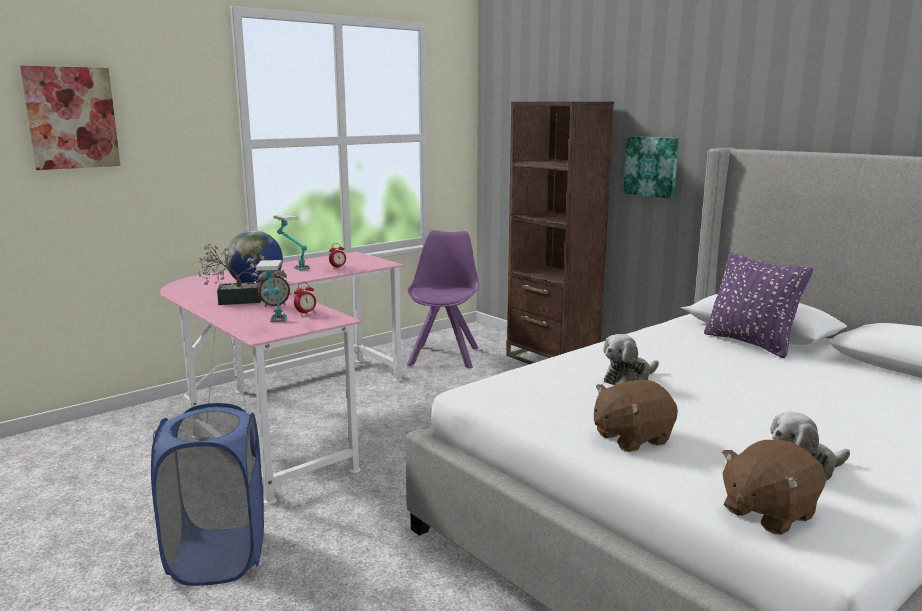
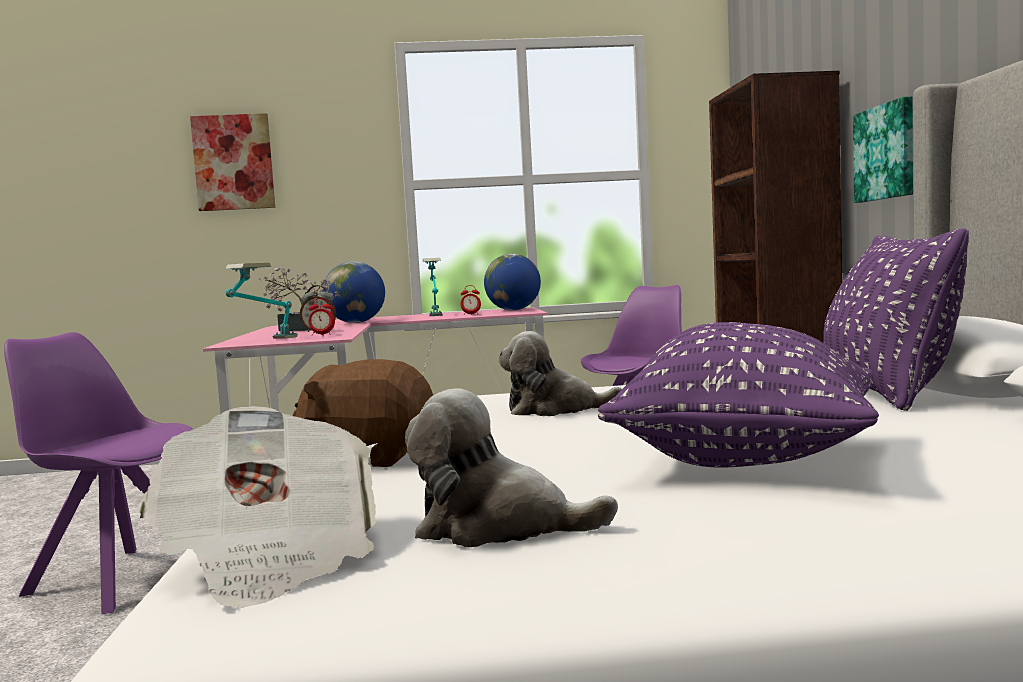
camera: 35 degrees right, 10 degrees down
(218, 556) = (117, 578): blue laundry basket -> purple chair
(356, 258) = (514, 310): none -> globe
(767, 512) = (269, 558): brown plush toy -> newspaper
(799, 407) = (747, 460): none -> purple pillow

